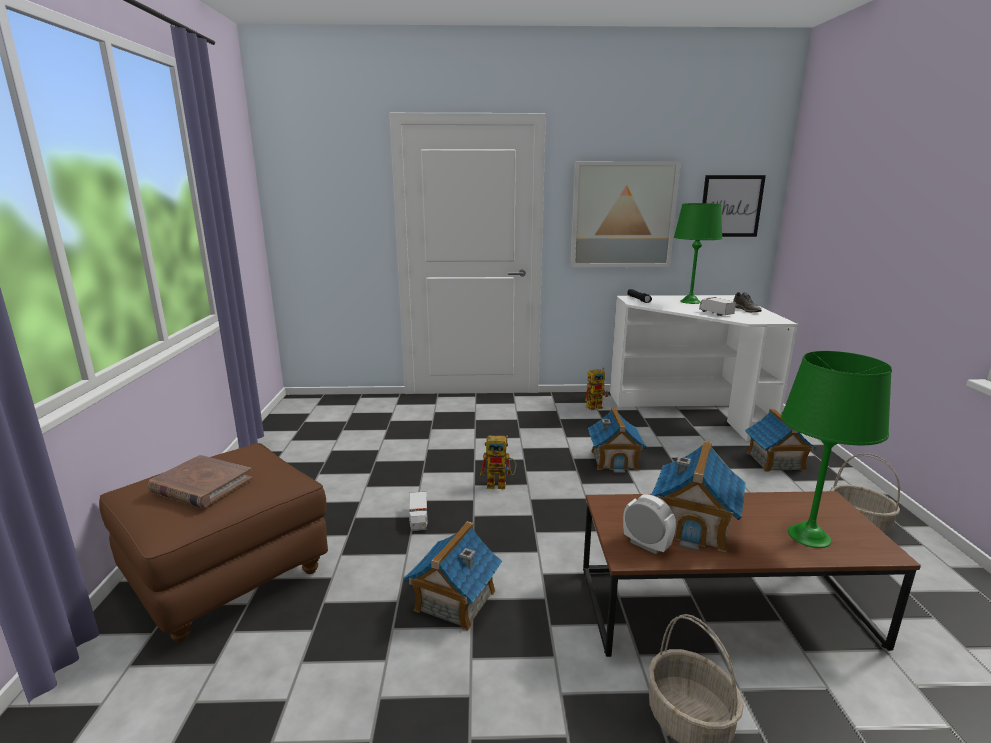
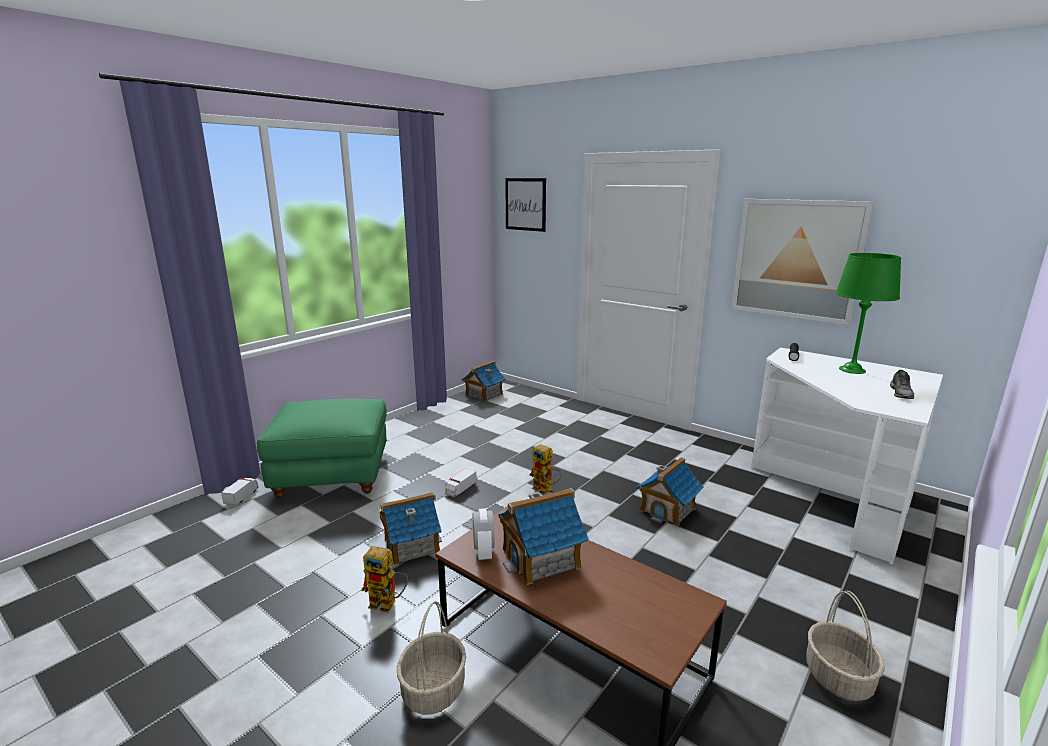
camera: 40 degrees right, 0 degrees up
(201, 485) = (314, 411): brown book -> none
(228, 575) = (333, 476): brown ottoman -> green ottoman
(596, 406) = (728, 460): toy robot -> toy robot (388, 604)
(715, 313) = (845, 388): toy truck -> toy truck (242, 497)
(731, 206) = (947, 260): picture -> picture (525, 204)
(775, 461) = (848, 581): toy house -> toy house (483, 395)
(808, 536) = (615, 612): green table lamp -> none

